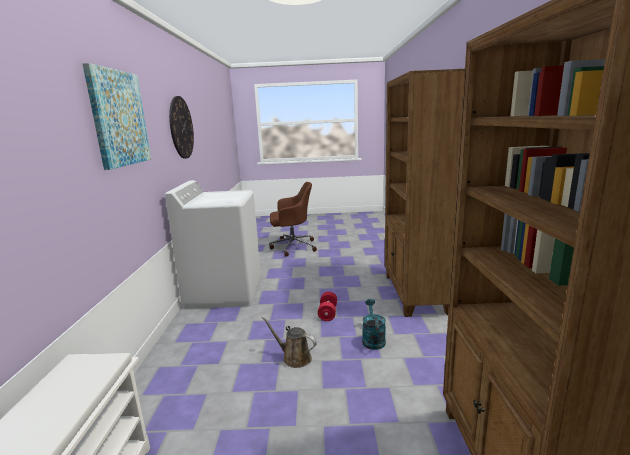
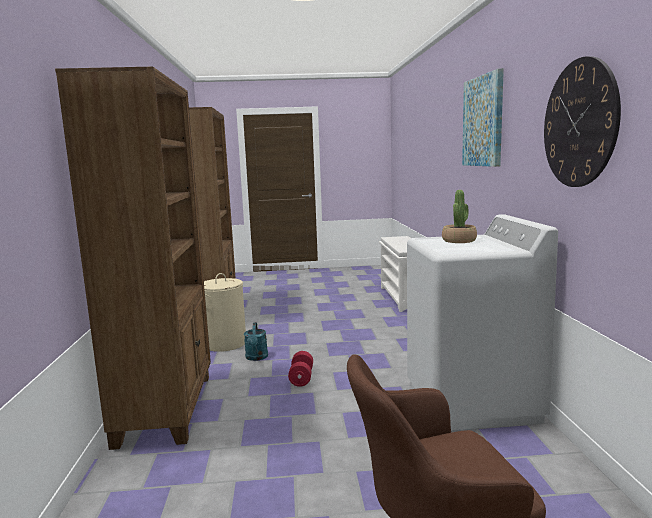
camera: 175 degrees right, 5 degrees down
(217, 198) = (459, 241): none -> potted plant
(294, 358) = (331, 344): brown watering can -> none
(422, 367) = (224, 344): none -> beige laundry basket

